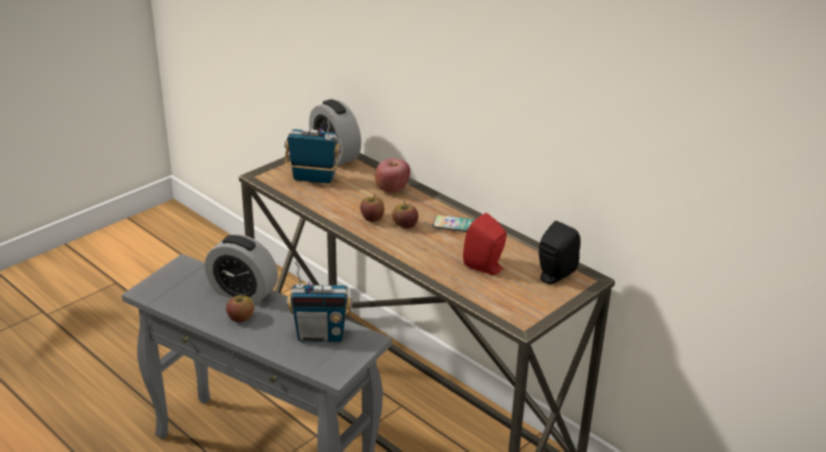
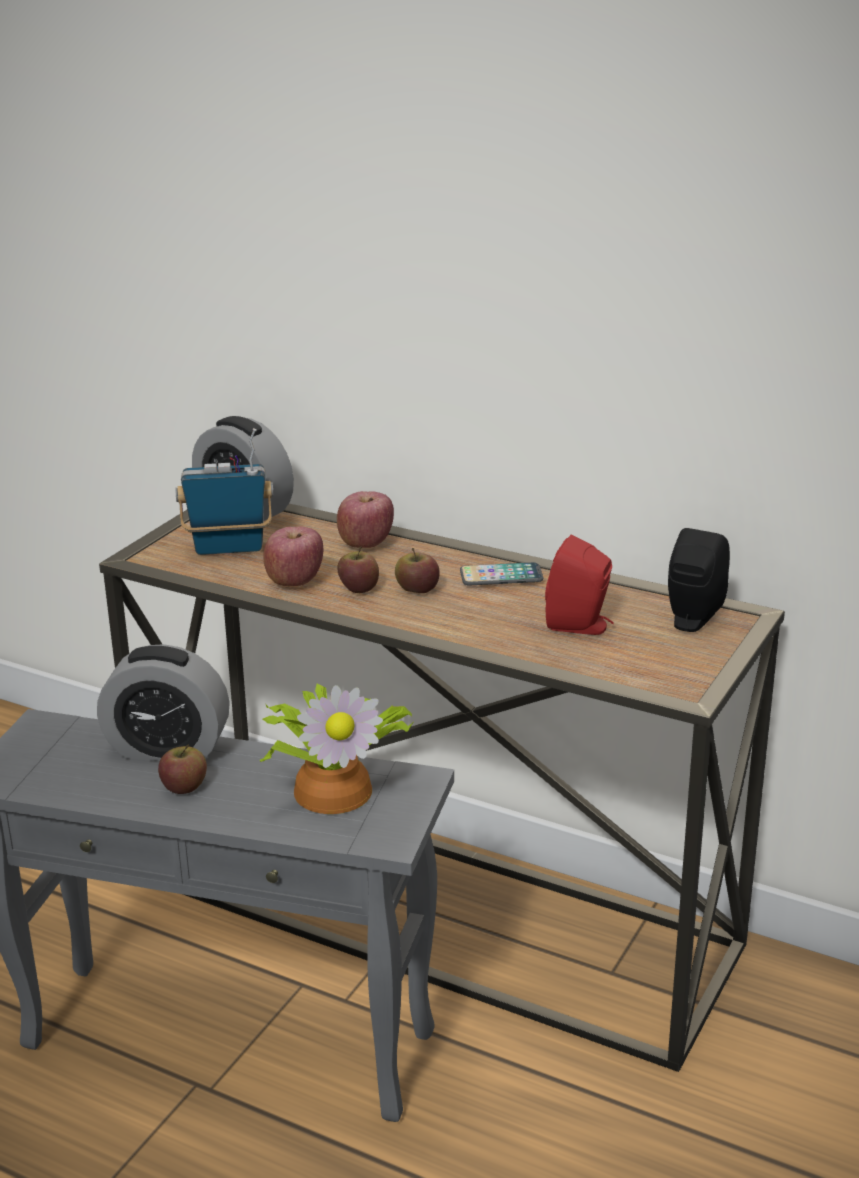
camera: 15 degrees left, 5 degrees down
(320, 335) = (335, 787): radio -> potted plant
(338, 206) = (294, 580): none -> apple

